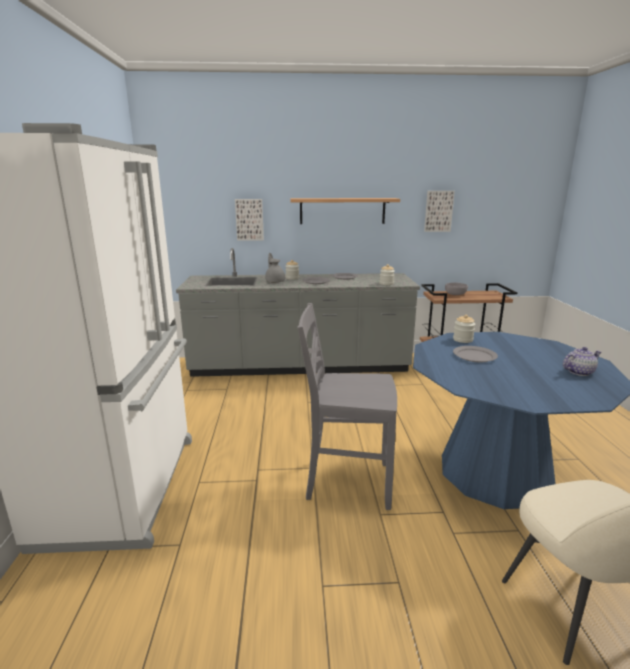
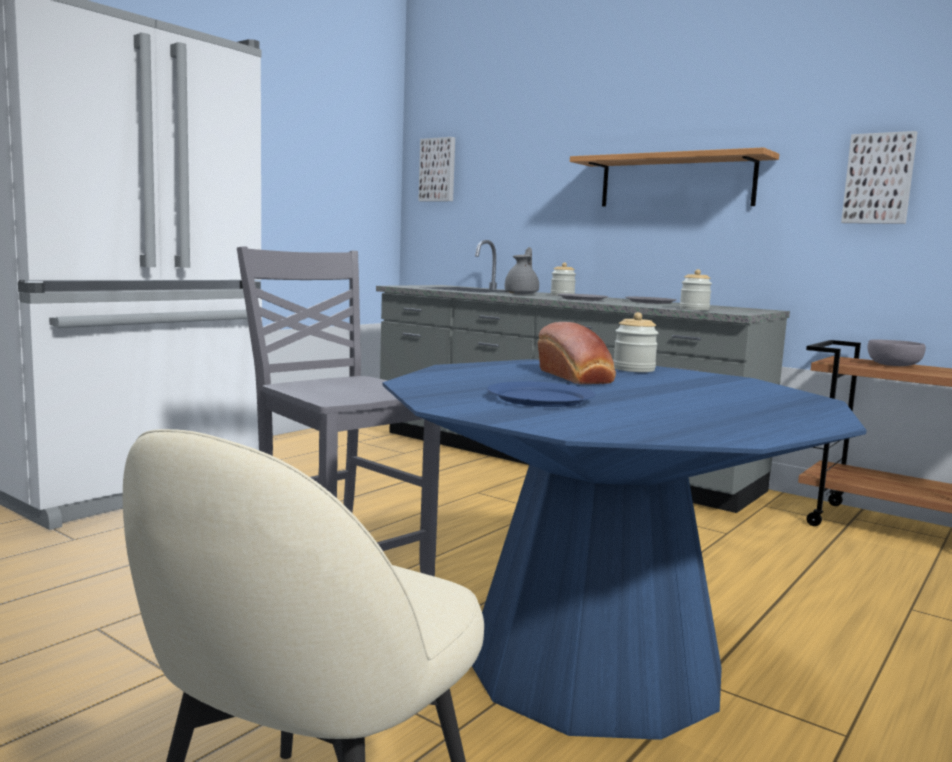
camera: 40 degrees right, 10 degrees down
(249, 219) = (528, 198): picture -> picture (438, 170)
(474, 356) = (576, 377): grey plate -> bread
(521, 381) = (539, 398): none -> blue plate
(579, 372) = (710, 417): teapot -> none

